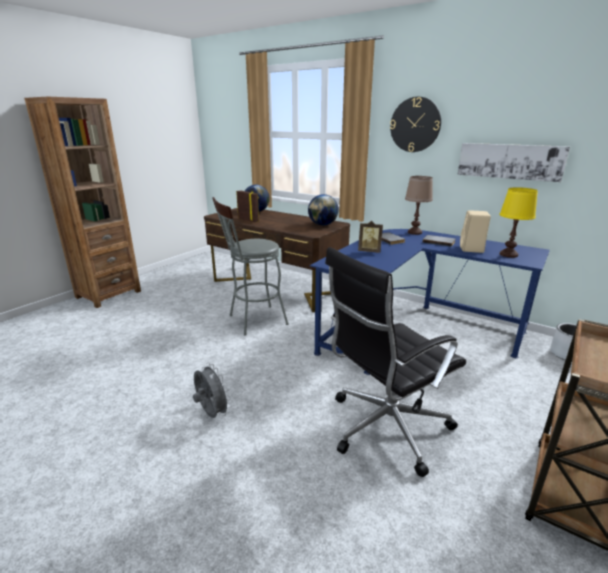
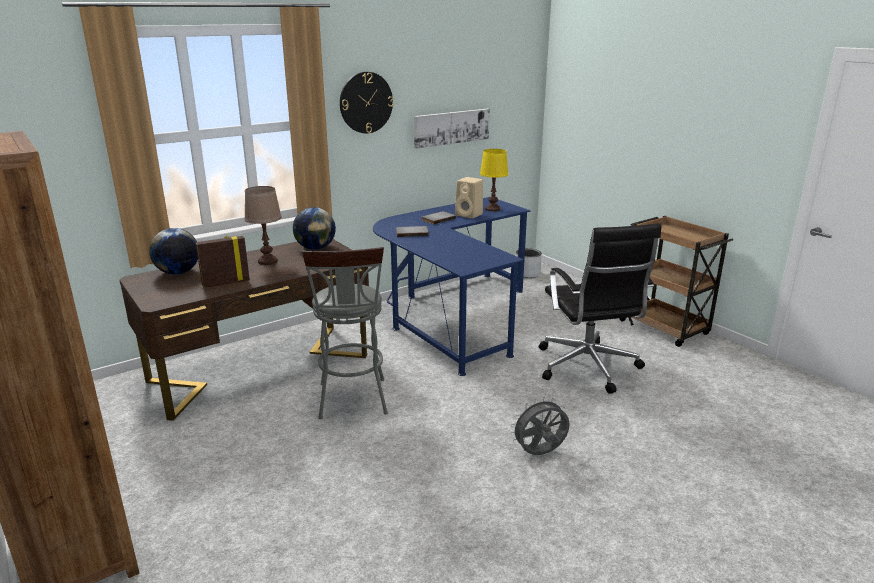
camera: 70 degrees left, 0 degrees up
(369, 251) = (441, 247): picture frame -> none
(414, 232) = (398, 220): brown table lamp -> brown table lamp (267, 261)

